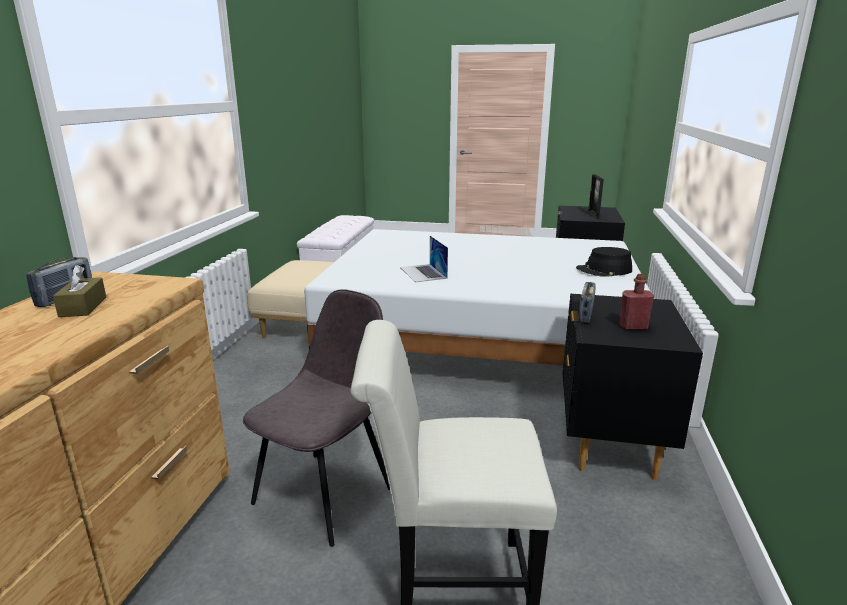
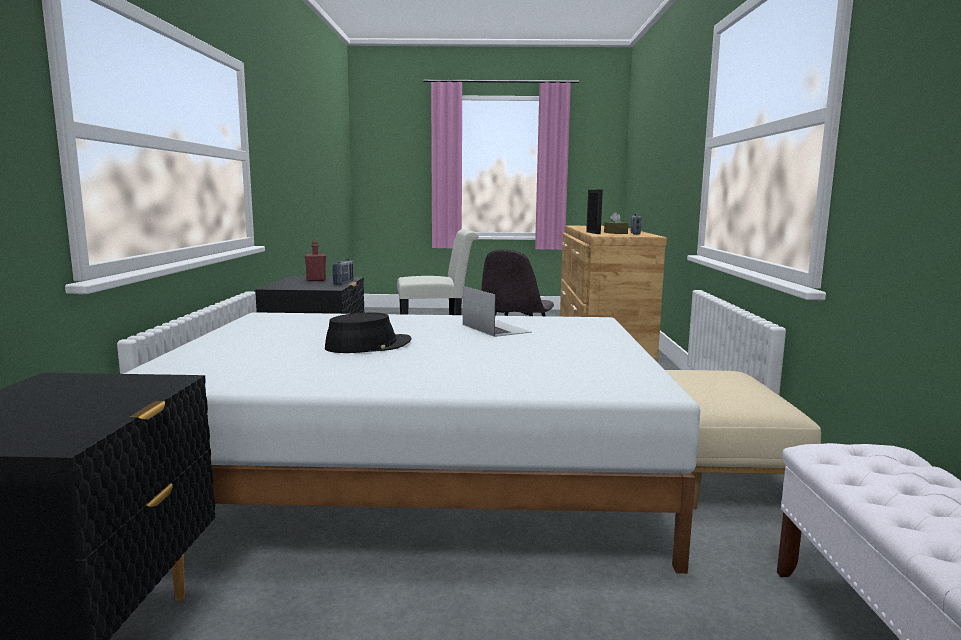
camera: 170 degrees right, 10 degrees down
(593, 215) = (61, 397): picture frame -> picture frame (593, 233)
(604, 270) = (245, 337): black hat -> black hat (368, 345)

